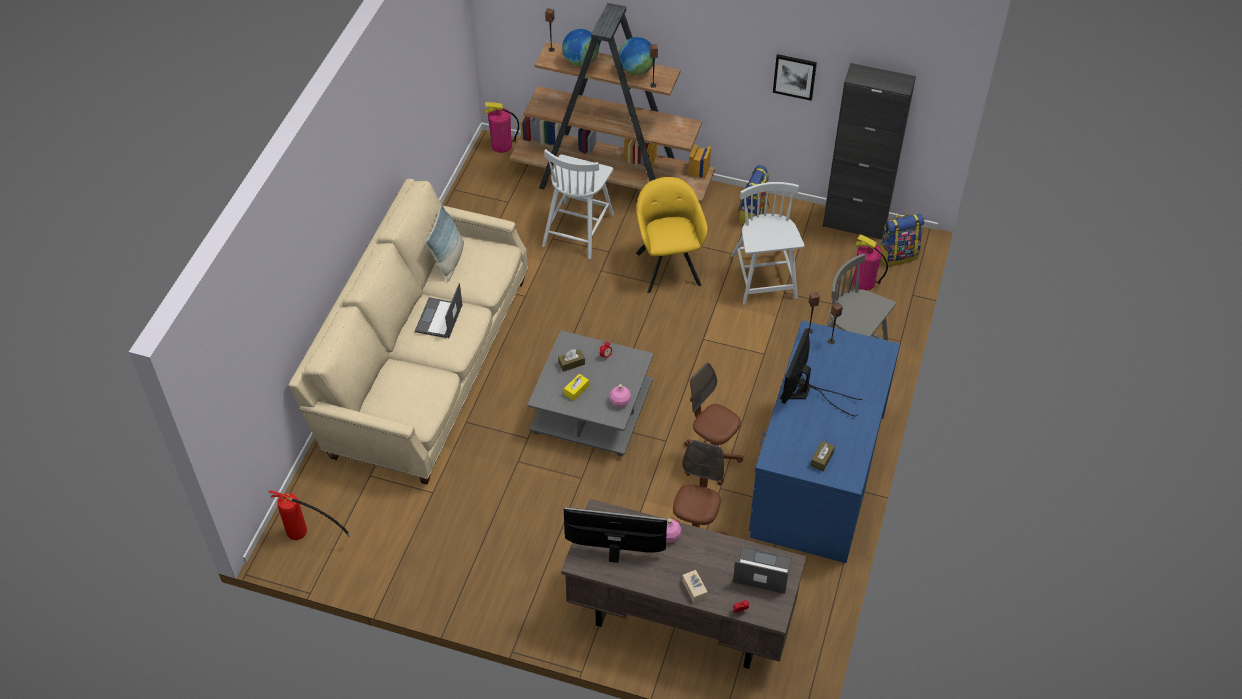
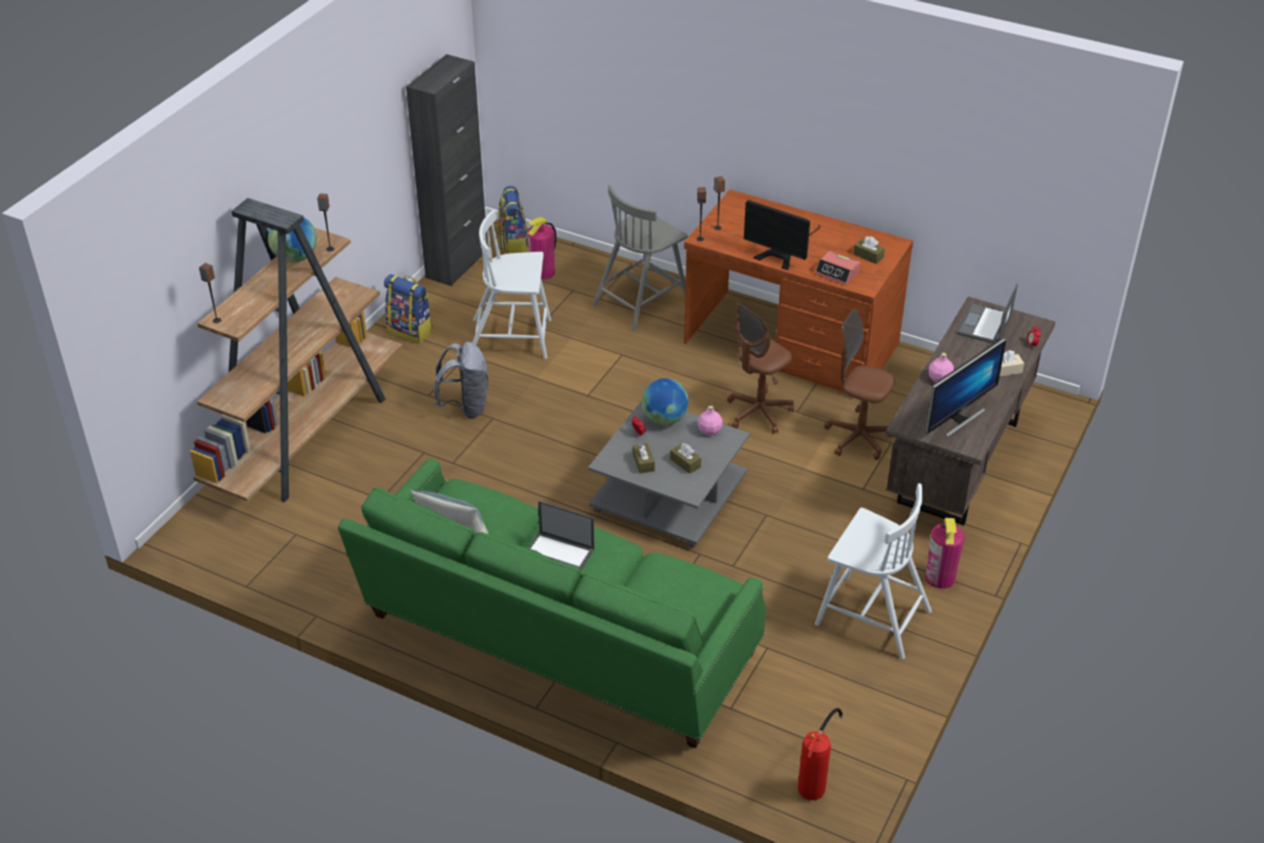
camera: 80 degrees left, 10 degrees down
(424, 364) = (557, 640): beige sofa -> green sofa
(501, 145) = (183, 530): fire extinguisher -> fire extinguisher (940, 577)
(576, 390) = (685, 463): yellow tissue box -> brown tissue box
(578, 229) = (373, 474): white chair -> white chair (871, 616)
(580, 61) = (254, 299): globe -> globe (664, 419)
(615, 552) = (958, 418): monitor -> monitor turned 150 degrees counterclockwise
(668, 265) = (466, 406): yellow armchair -> grey backpack
(786, 436) = (837, 273): none -> alarm clock
(794, 76) = (372, 148): picture -> none
(817, 475) = (791, 344): blue desk -> brown desk

